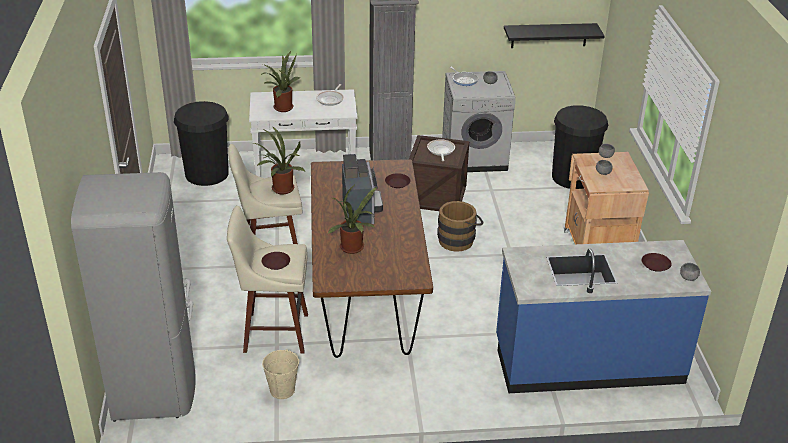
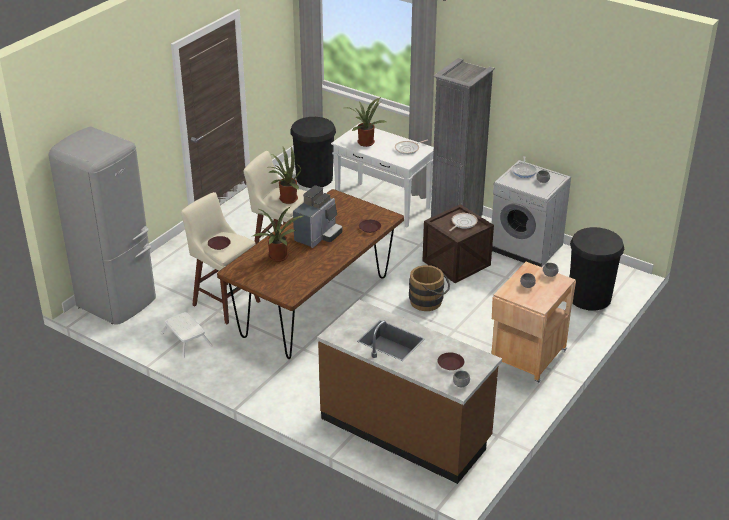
camera: 40 degrees right, 0 degrees up
(282, 390) = (186, 339): beige bucket -> white step ladder
(549, 35) = (614, 156): black shelf -> none
(588, 361) = (406, 429): blue counter -> brown counter

